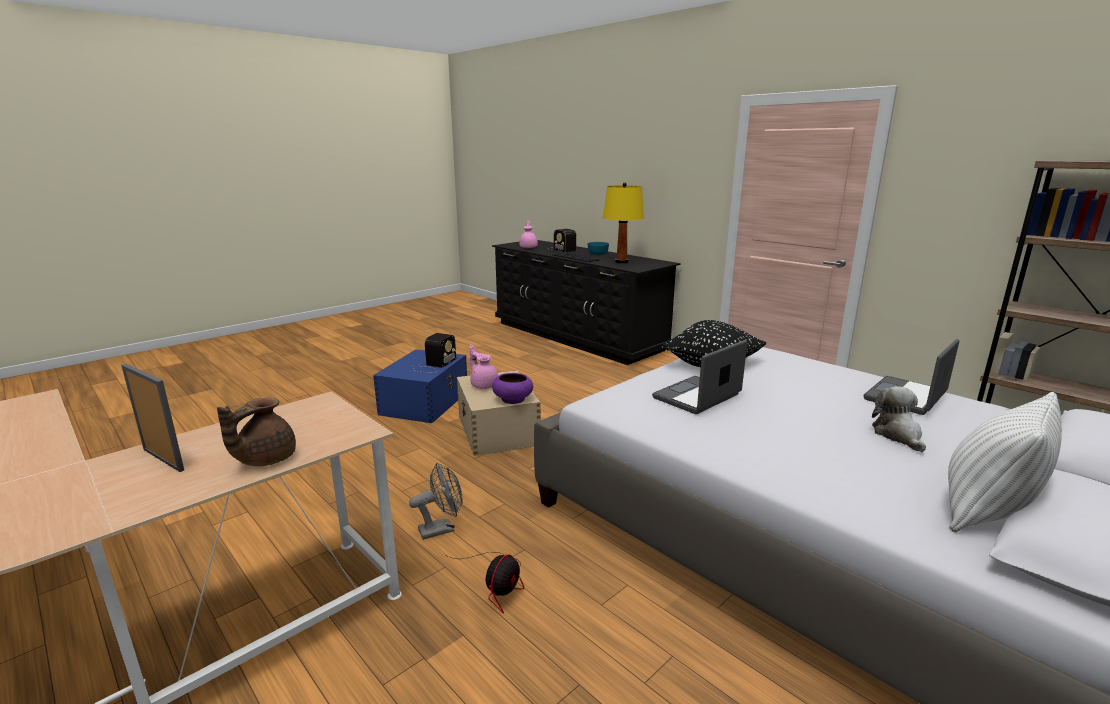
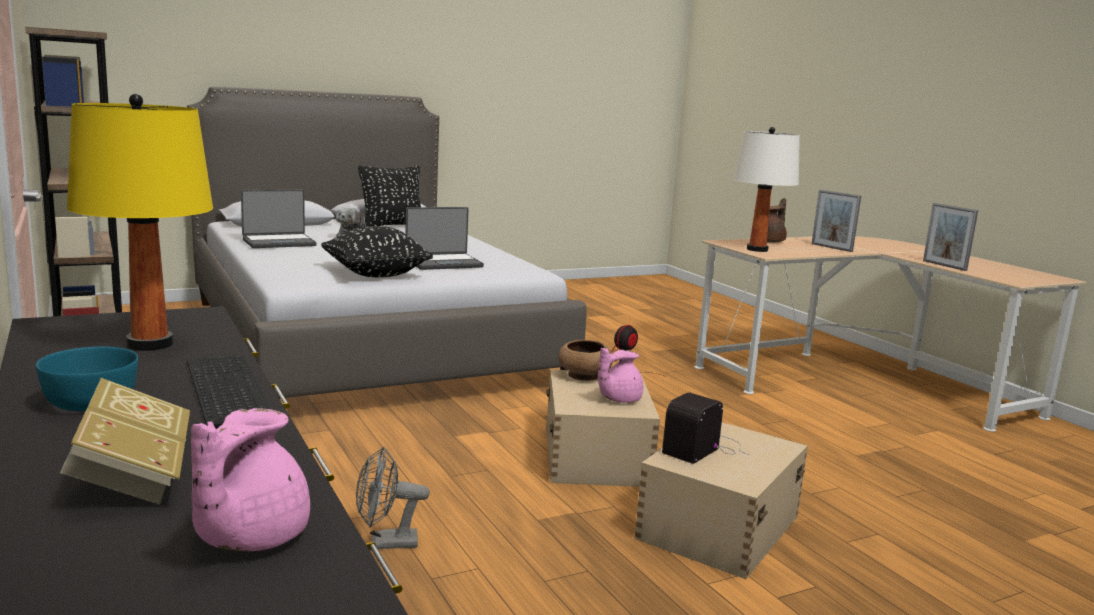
camera: 165 degrees left, 5 degrees down
(48, 429) = (944, 265): none -> picture frame
(321, 416) = (757, 249): none -> white table lamp
(425, 402) = (717, 527): blue storage box -> beige storage box
(442, 529) = (669, 388): grey fan -> grey fan (386, 543)
(484, 385) = (618, 399): pink teapot -> pink teapot turned 75 degrees clockwise
(512, 399) = (584, 376): purple bowl -> brown bowl
(561, 249) = (133, 474): radio -> book
(986, 511) = (392, 226): white pillow -> black pillow

